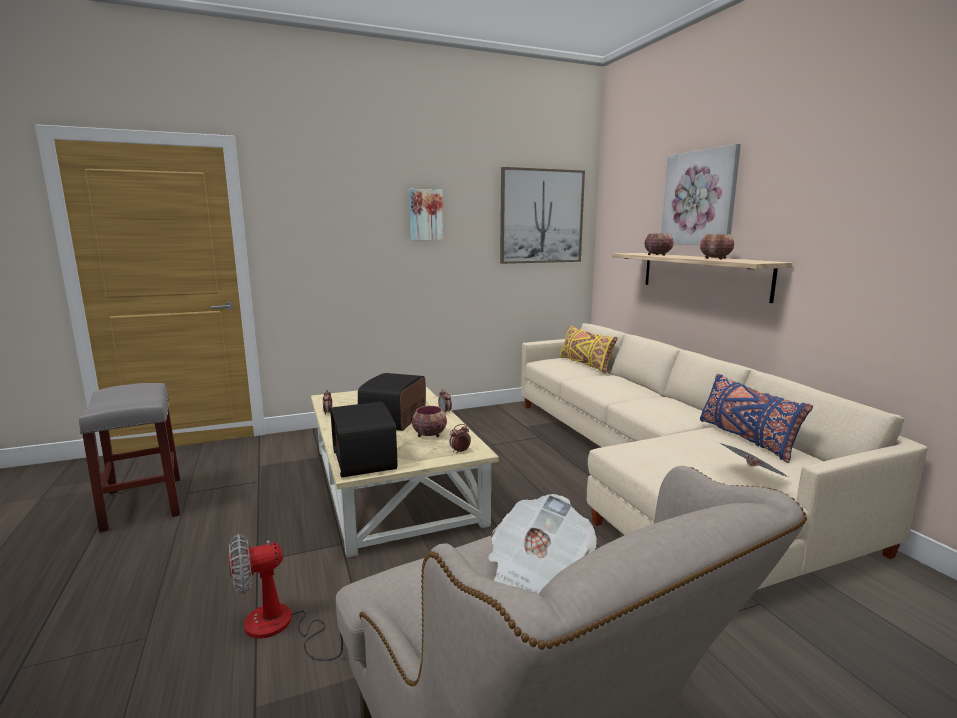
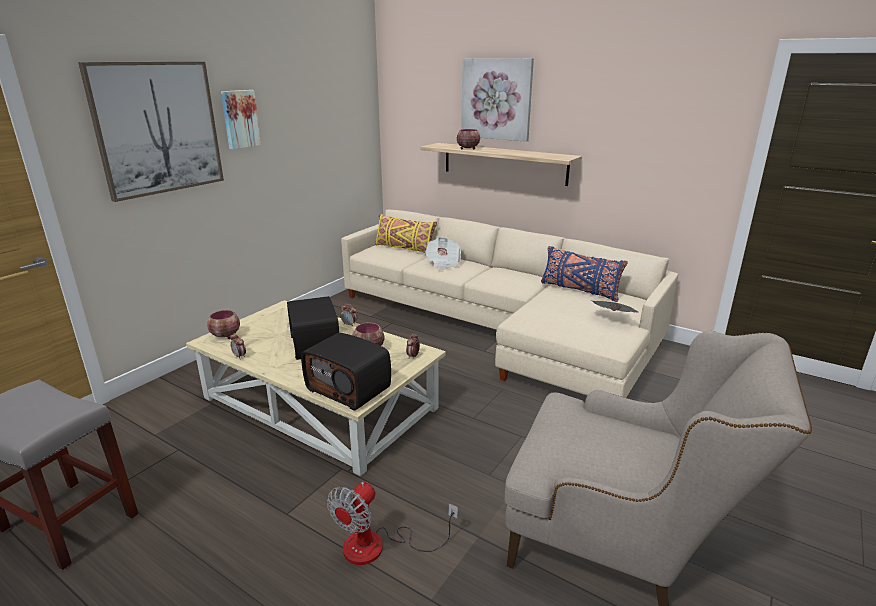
camera: 35 degrees left, 10 degrees up
(535, 576) = (609, 421): newspaper -> newspaper (443, 263)
(541, 216) = (338, 109): picture -> picture (158, 128)
(716, 259) = (525, 153): bowl -> bowl (226, 336)

